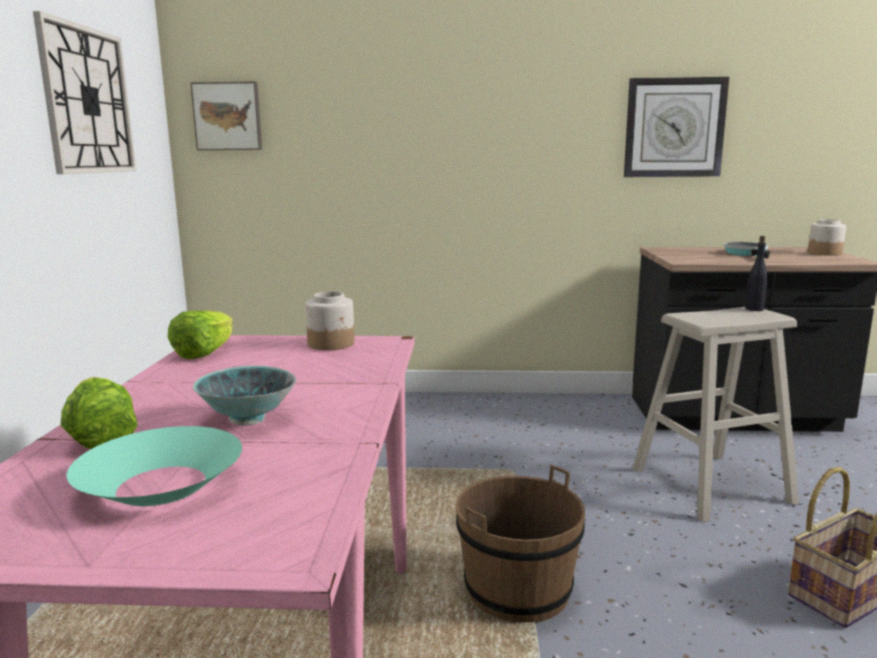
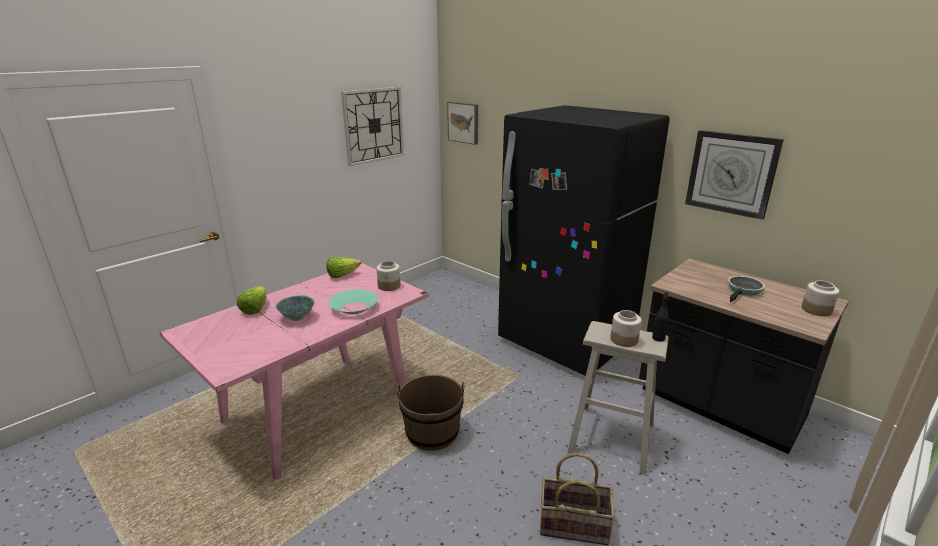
camera: 40 degrees right, 10 degrees up
(161, 485) = (240, 335): turquoise bowl -> turquoise bowl (354, 308)
(505, 417) = (565, 342): none -> black fridge
(733, 317) = (624, 339): none -> jar

